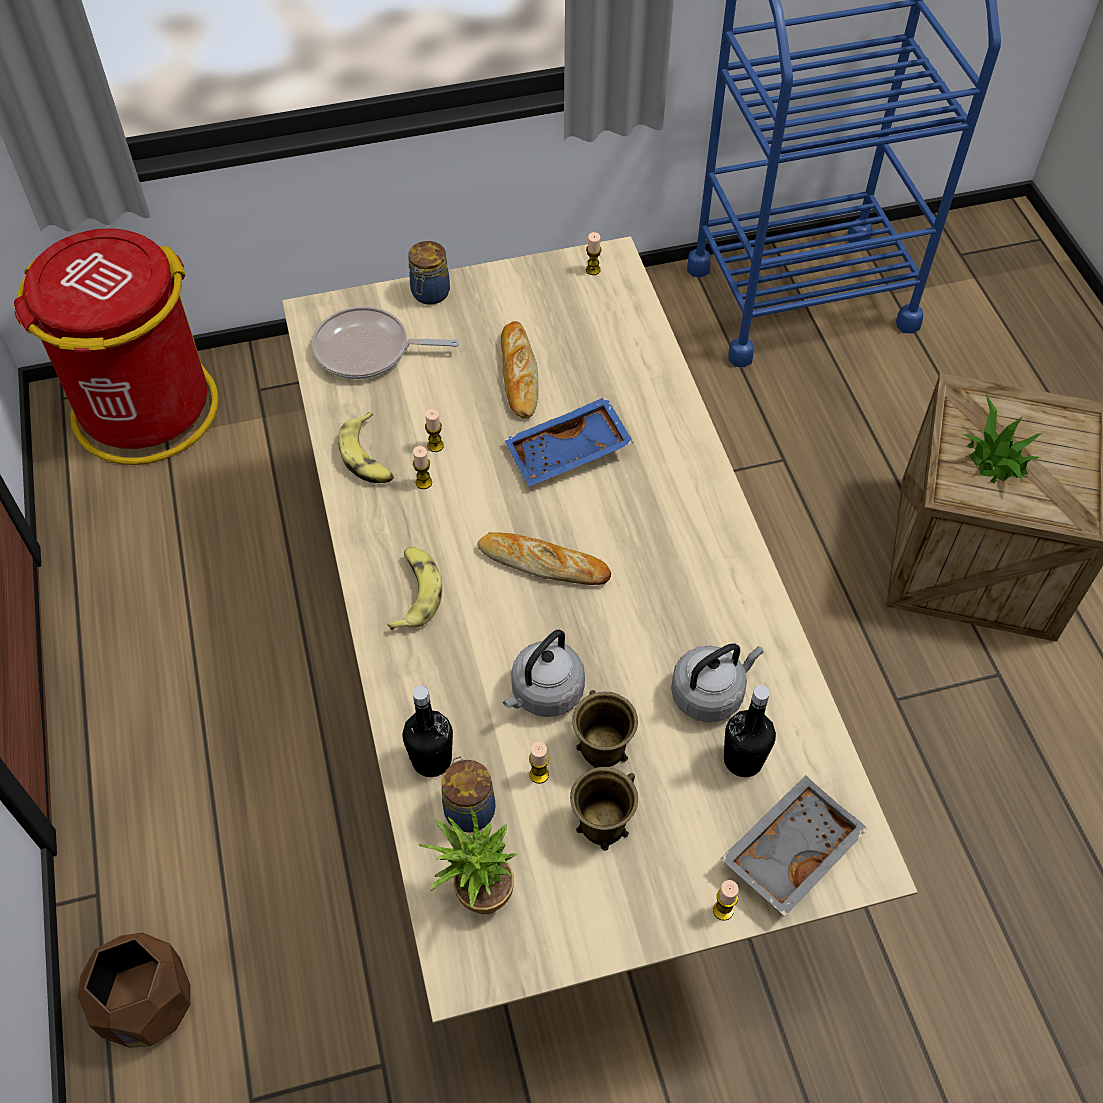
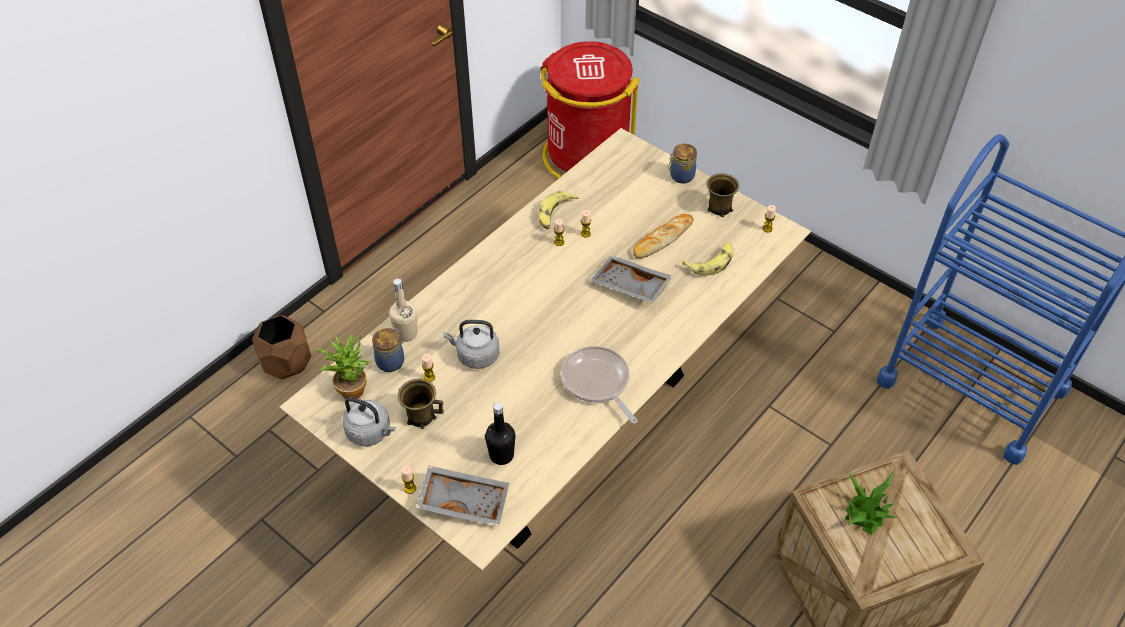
camera: 55 degrees right, 5 degrees down
(368, 350) = (620, 175): frying pan -> frying pan (597, 382)
(415, 592) = (492, 276): banana -> banana (711, 262)
(432, 760) = (406, 333): black bottle -> beige bottle
(543, 563) = (552, 314): bread -> none
(568, 453) = (630, 286): blue tray -> grey tray
(602, 749) = (462, 394): brown mug -> brown mug (719, 208)
(710, 693) = (530, 422): grey kettle -> grey kettle (370, 432)

